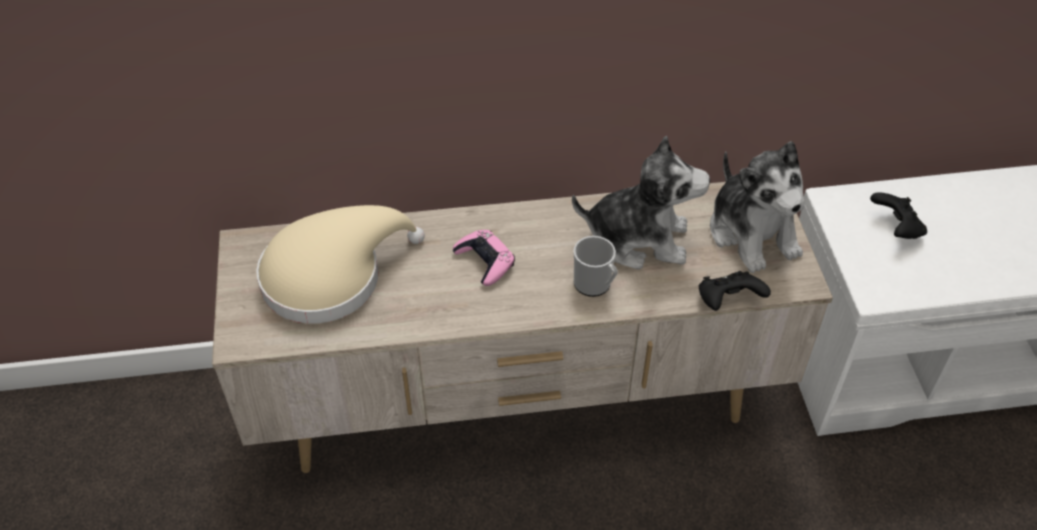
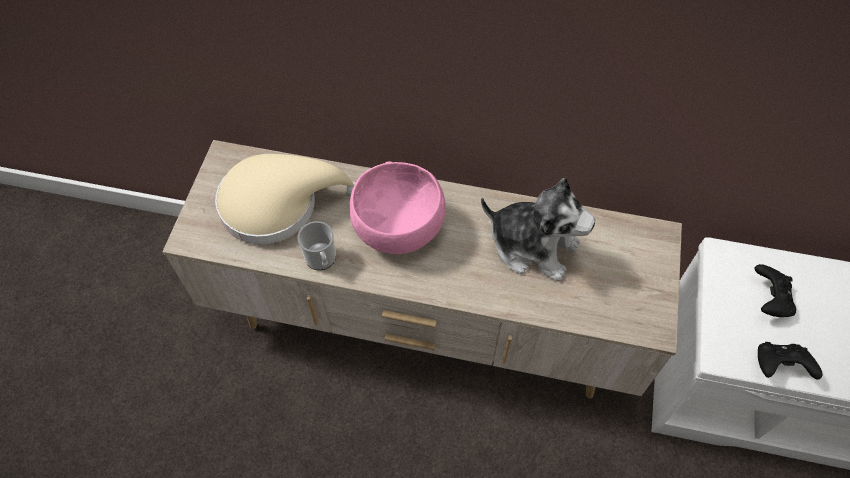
camera: 20 degrees right, 10 degrees up
(485, 261) = (399, 228): pink game controller -> pink bowl
(595, 285) = (478, 277): mug -> mug (321, 260)
(728, 302) = (582, 327): black game controller -> black game controller (779, 366)
(752, 233) = (632, 270): plush toy -> none

